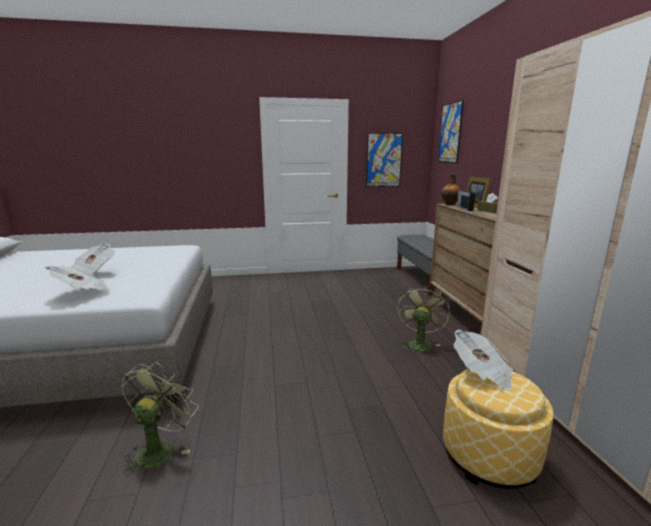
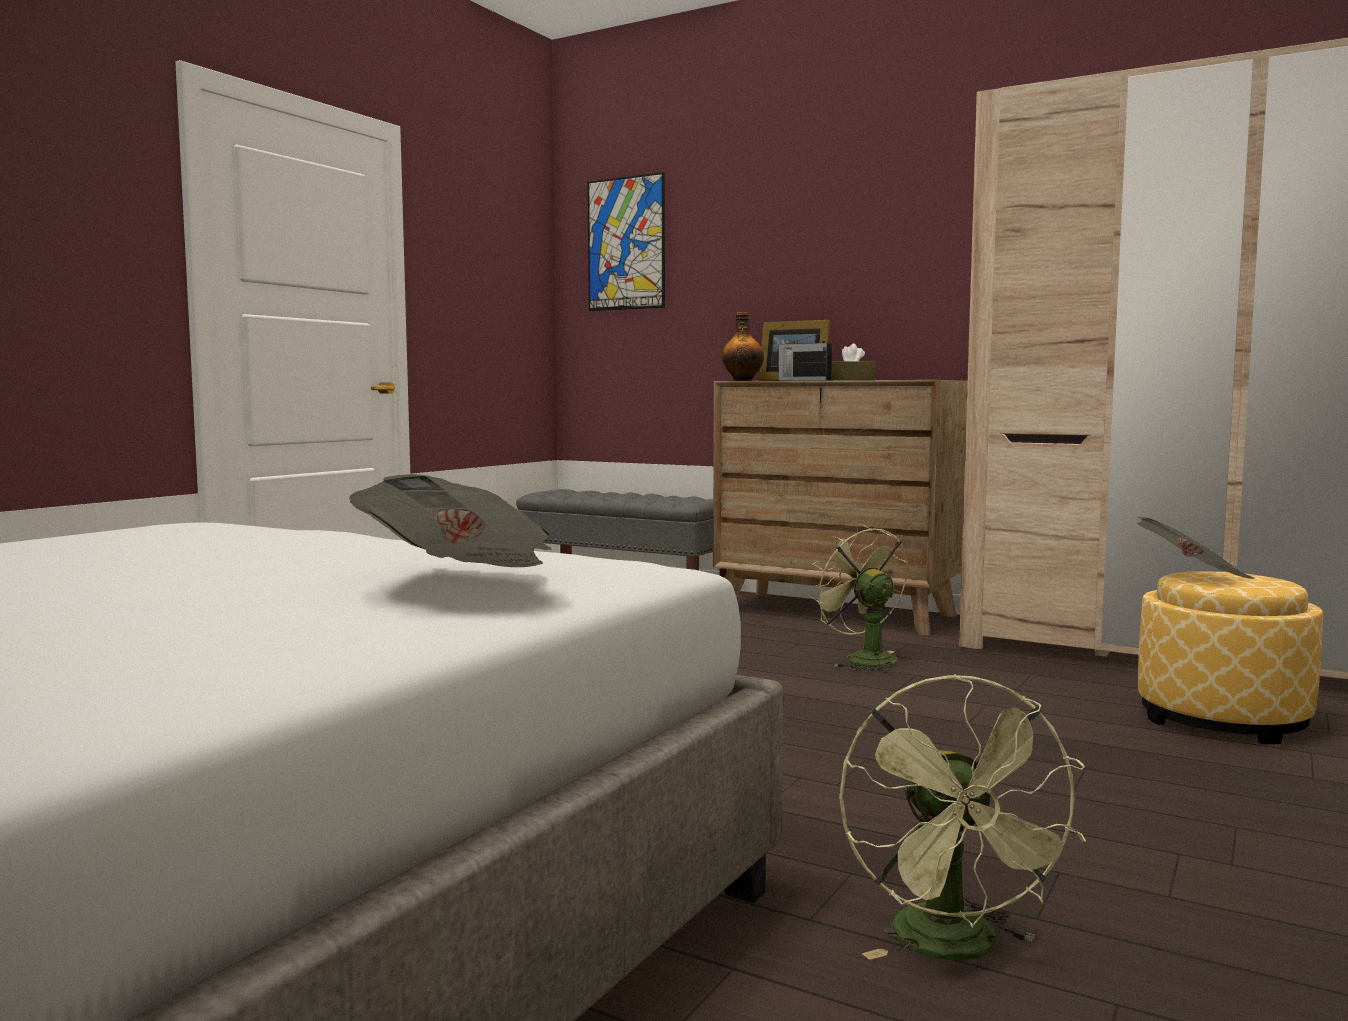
camera: 50 degrees left, 10 degrees down
(91, 273) = (240, 571): newspaper -> none
(159, 448) = (956, 949): green fan -> green fan turned 150 degrees counterclockwise
(384, 160) = (475, 299): picture -> none

